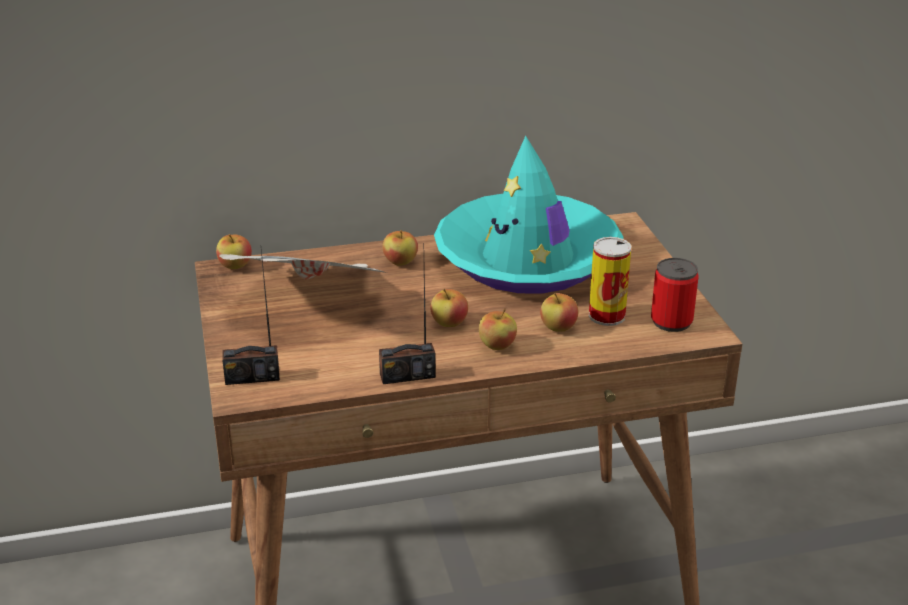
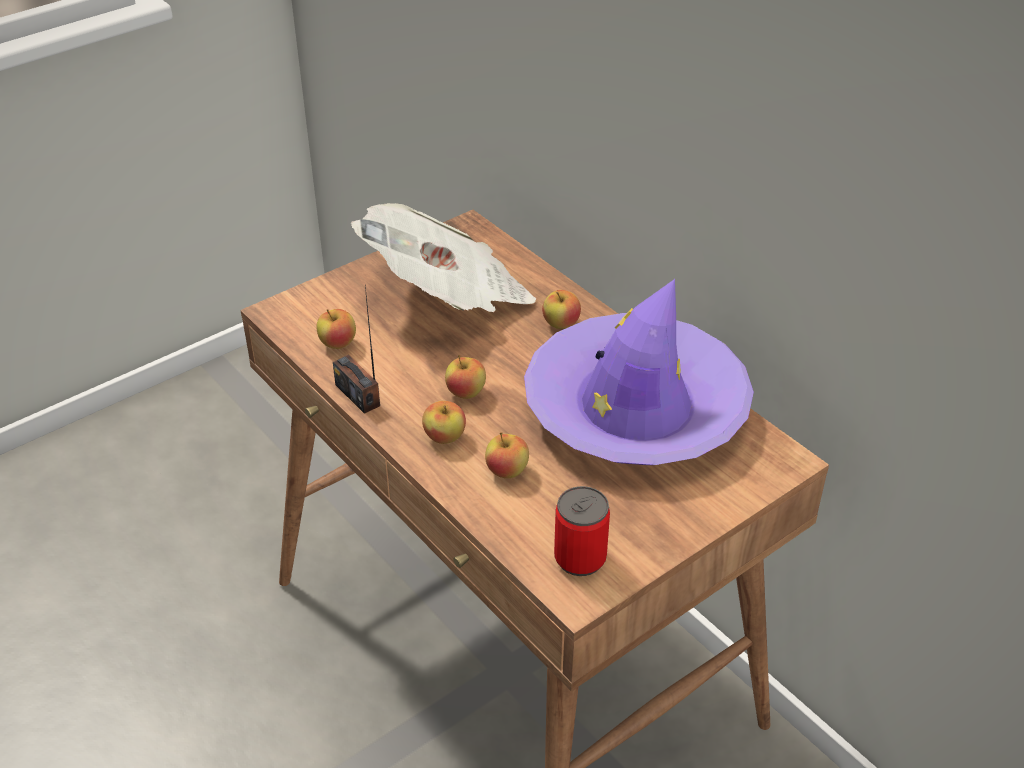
camera: 65 degrees right, 10 degrees up
(235, 266) = (479, 232): apple -> apple (338, 343)
(252, 377) = (306, 308): radio -> none
(528, 259) = (635, 408): turquoise hat -> purple hat
(607, 316) = (557, 501): can -> none

